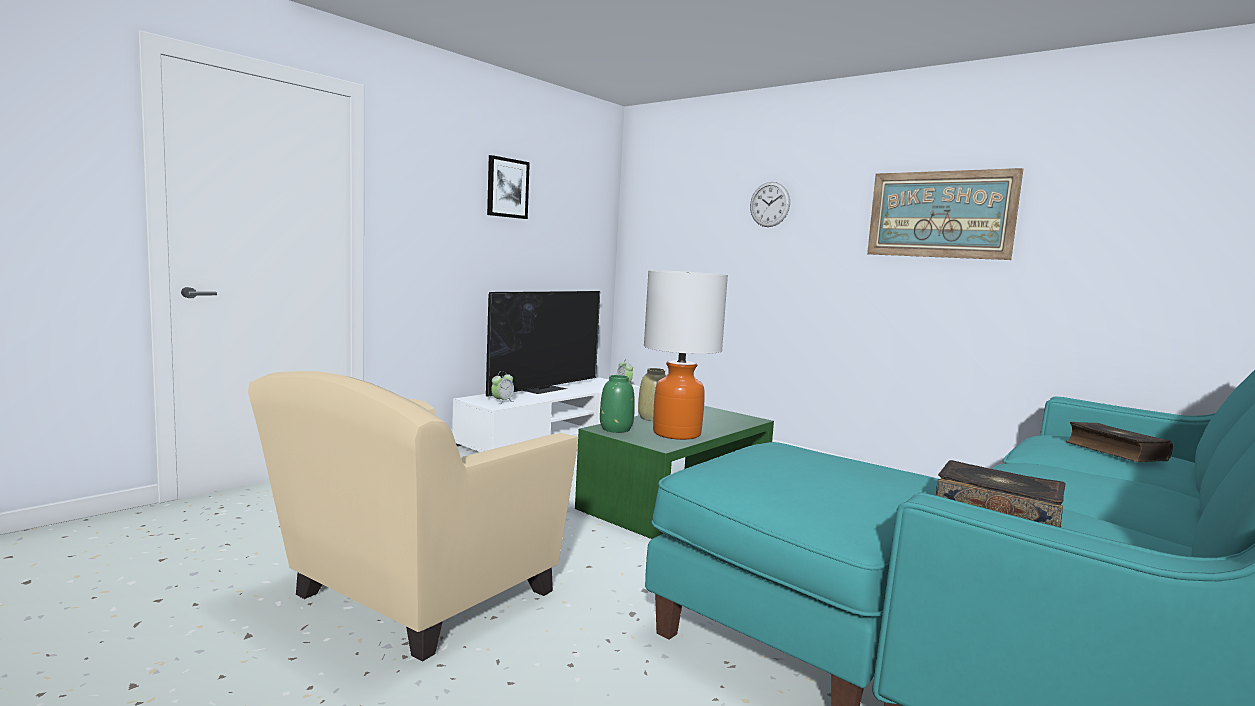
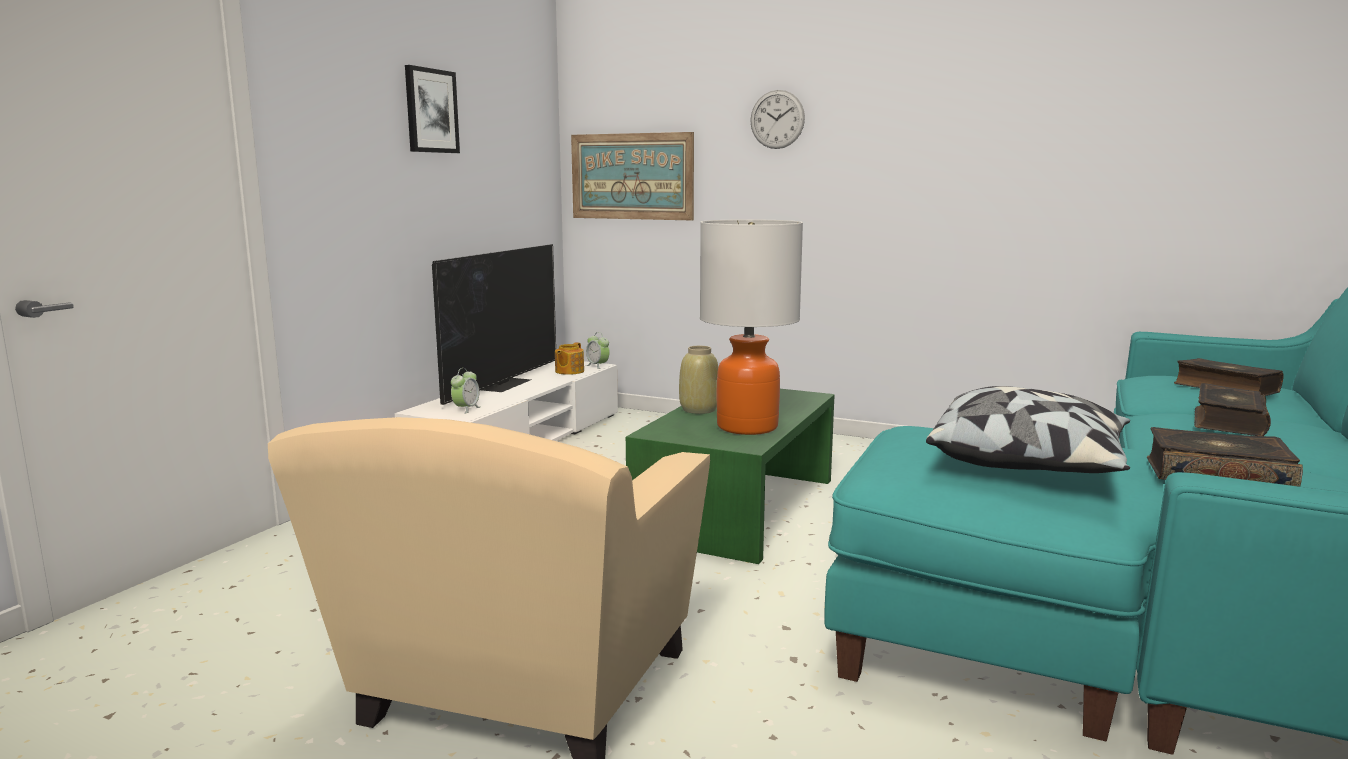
camera: 15 degrees left, 5 degrees up
(599, 386) = (569, 371): none -> teapot
(616, 429) = (672, 431): green vase -> none
(834, 477) = (1029, 463): none -> pillow
(940, 214) = (995, 127): picture -> picture (632, 176)
(1079, 476) = (1227, 422): none -> book

